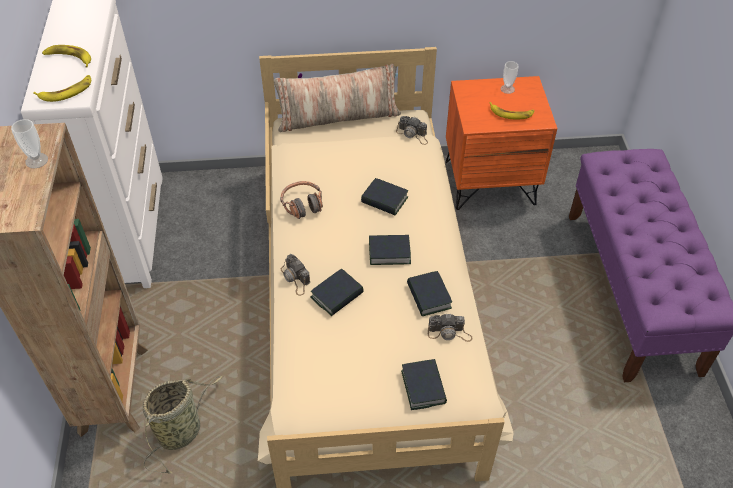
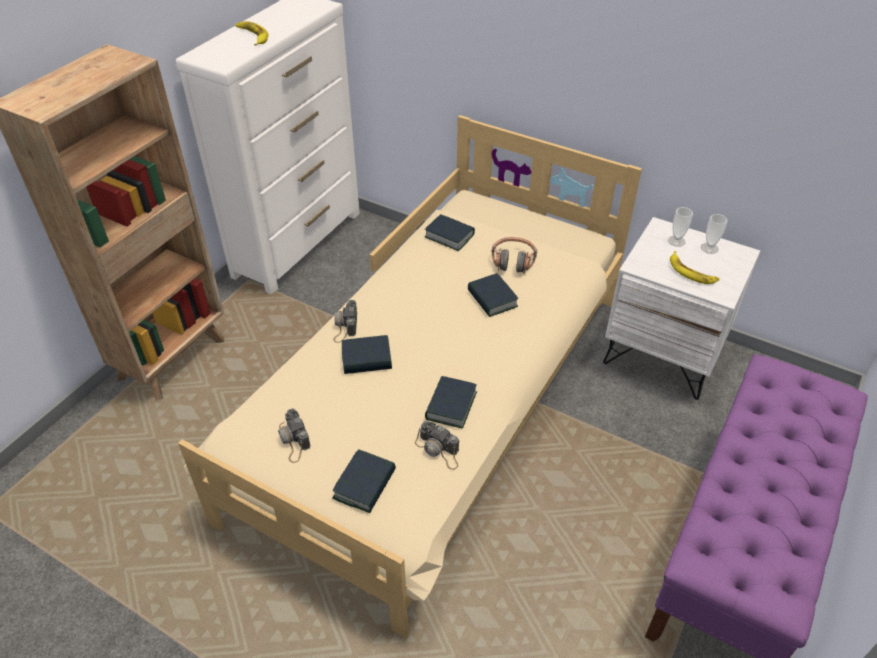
camera: 35 degrees right, 5 degrees down
(36, 160) = (103, 76): cup -> cup (676, 241)
(66, 91) = (222, 58): banana -> none
(181, 430) = (189, 420): basket -> none
(302, 204) = (413, 268): headphones -> headphones (513, 261)
(338, 117) = (519, 210): pillow -> none
(389, 252) = (451, 347): book -> book (449, 236)
(413, 134) = (577, 254): camera -> camera (293, 440)
(489, 182) = (663, 354): orange nightstand -> white nightstand

